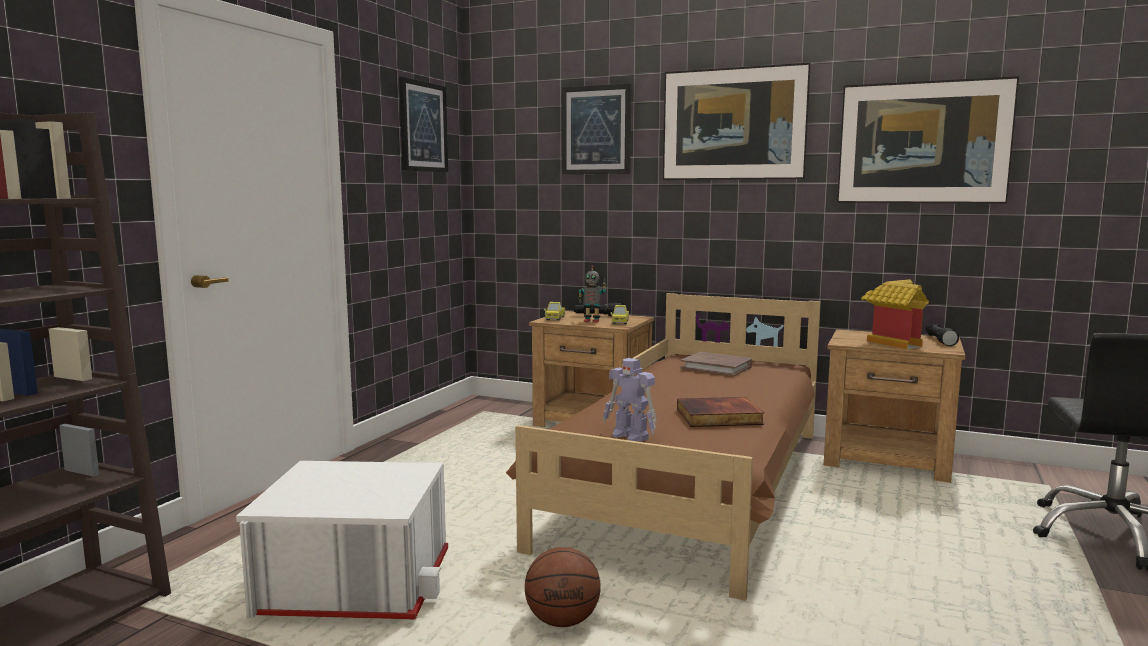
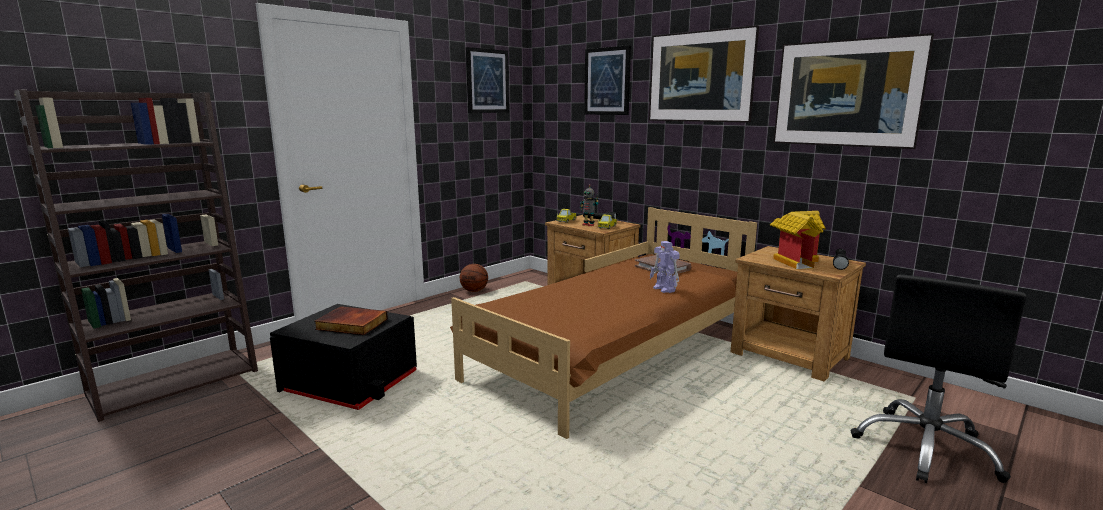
camera: 20 degrees right, 5 degrees up
(355, 584) = (350, 383): white storage box -> black storage box
(563, 621) = (441, 428): basketball -> basketball (474, 291)
(630, 436) = (528, 314): toy robot -> toy robot (664, 289)
(718, 417) = (608, 307): book -> book (351, 324)

